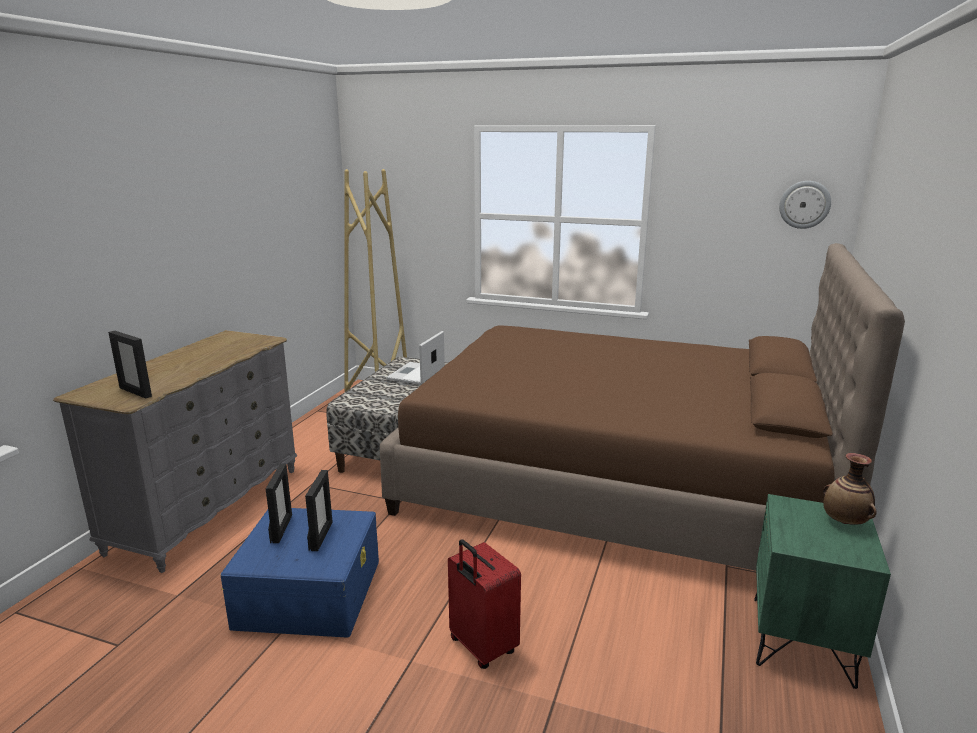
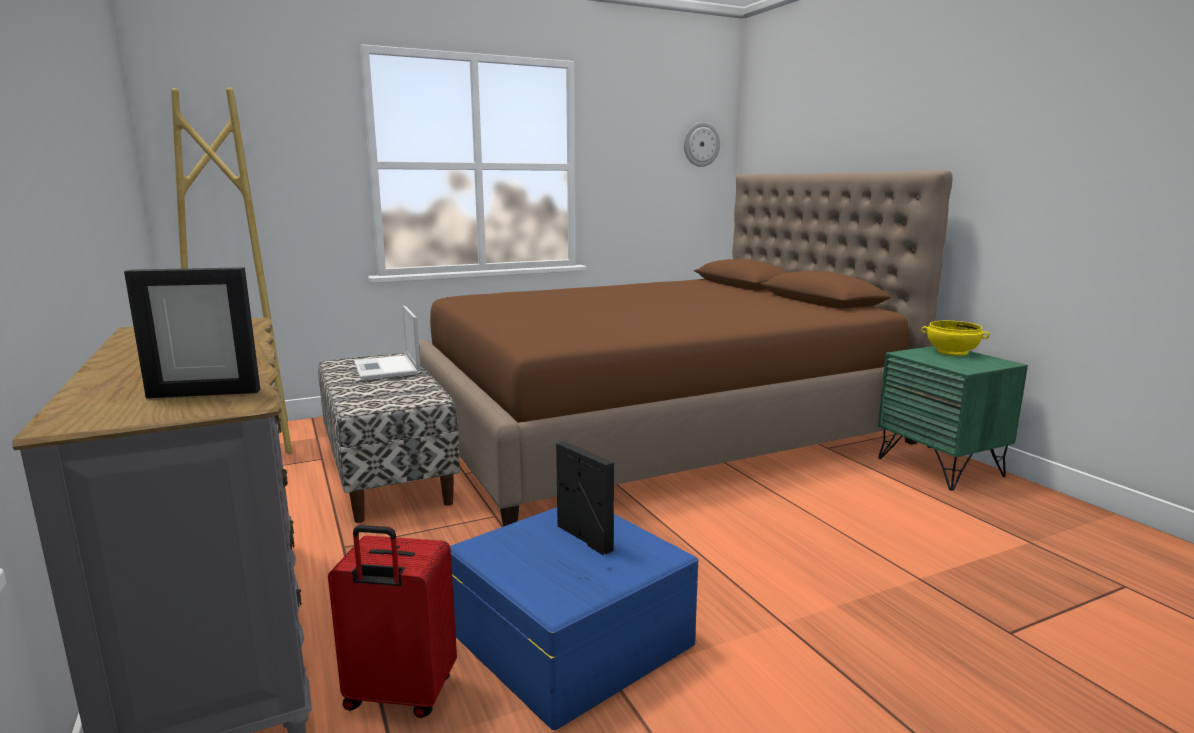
camera: 45 degrees left, 5 degrees down
(281, 528) = (519, 555): picture frame -> none
(481, 647) = (807, 578): red suitcase -> red suitcase (399, 695)
(845, 522) = (952, 352): vase -> yellow bowl

